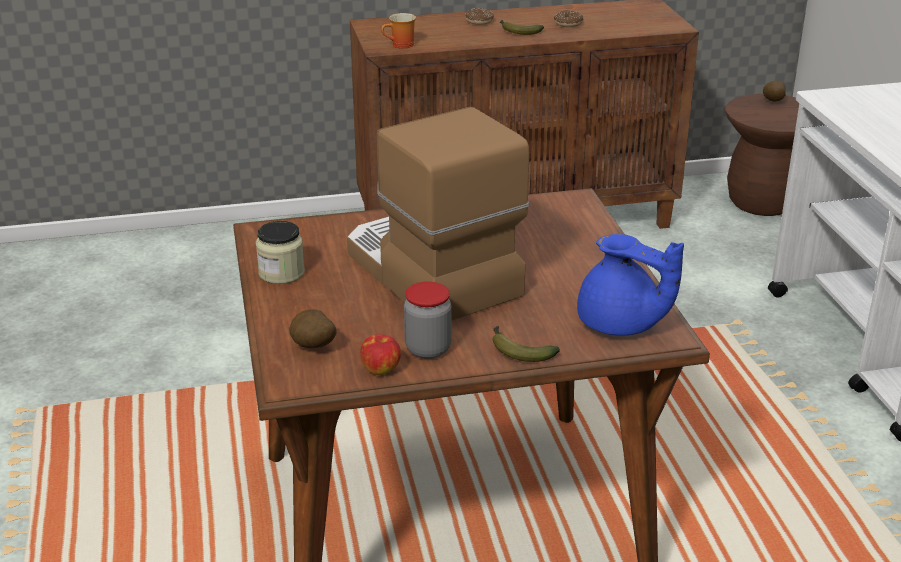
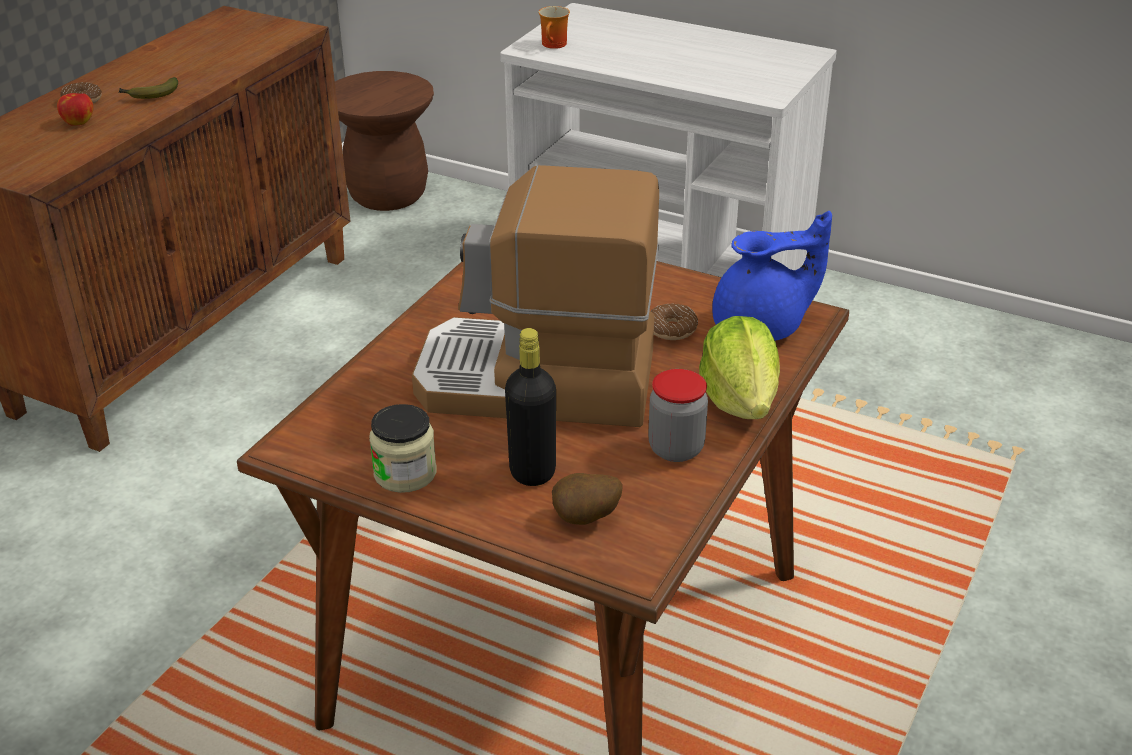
camera: 50 degrees left, 5 degrees up
(336, 310) = (532, 472): none -> black bottle
(381, 369) = (679, 494): apple -> apple (79, 122)
(401, 46) = (46, 164): mug -> mug (555, 45)
(518, 351) = (740, 399): banana -> lettuce
(568, 23) = (186, 66): donut -> donut (671, 329)
(772, 101) = (361, 83): potato -> none

